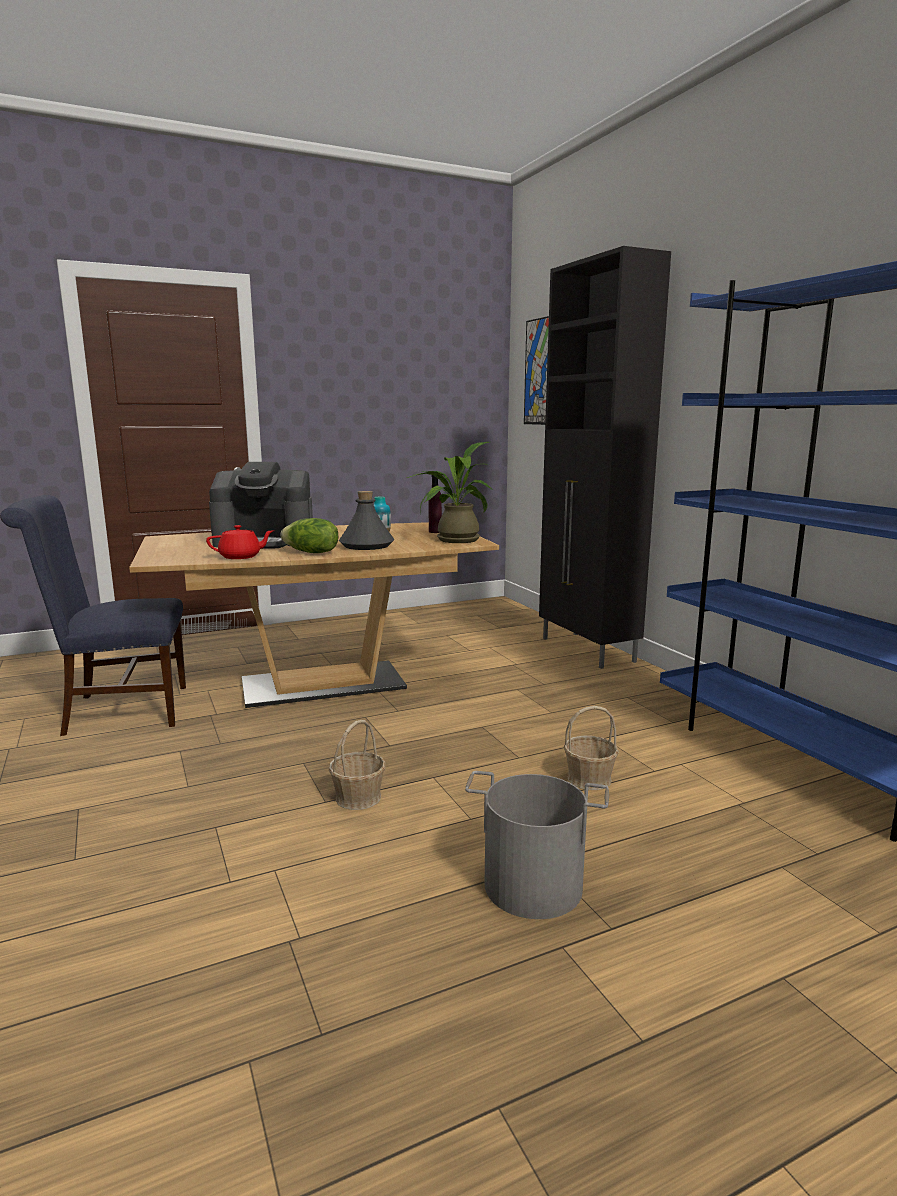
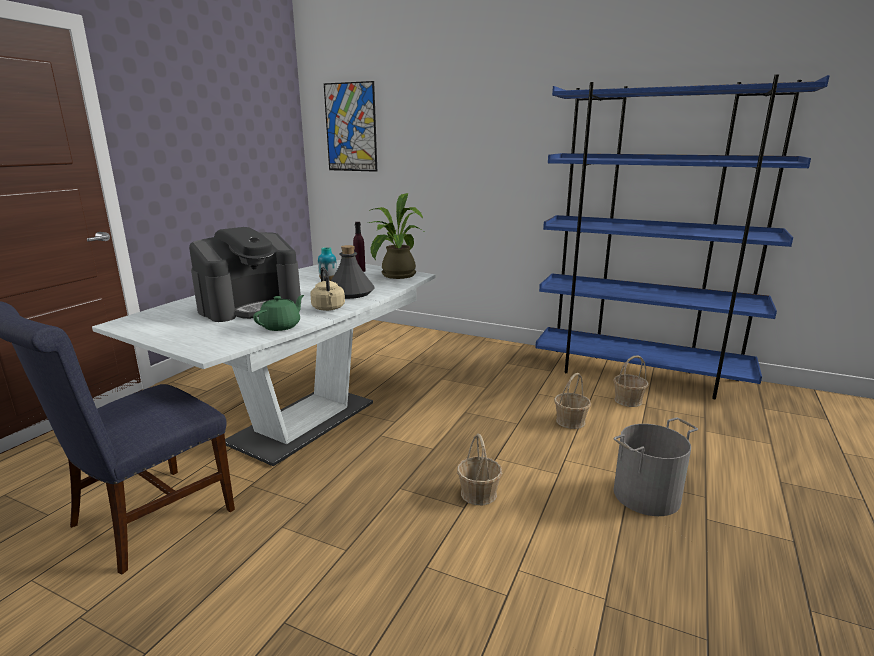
camera: 40 degrees left, 5 degrees up
(241, 557) = (281, 326): red teapot -> green teapot
(311, 553) = (328, 309): lettuce -> beige kettle
(323, 685) = (303, 422): brown dining table -> white dining table
(587, 650) = (437, 338): black cabinet -> none
(722, 788) = (628, 400): none -> basket

